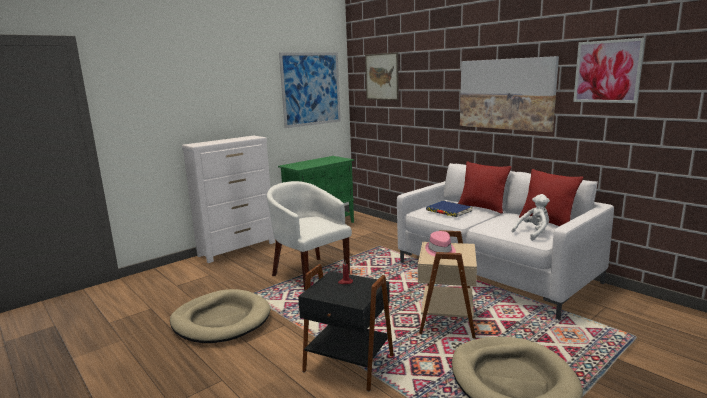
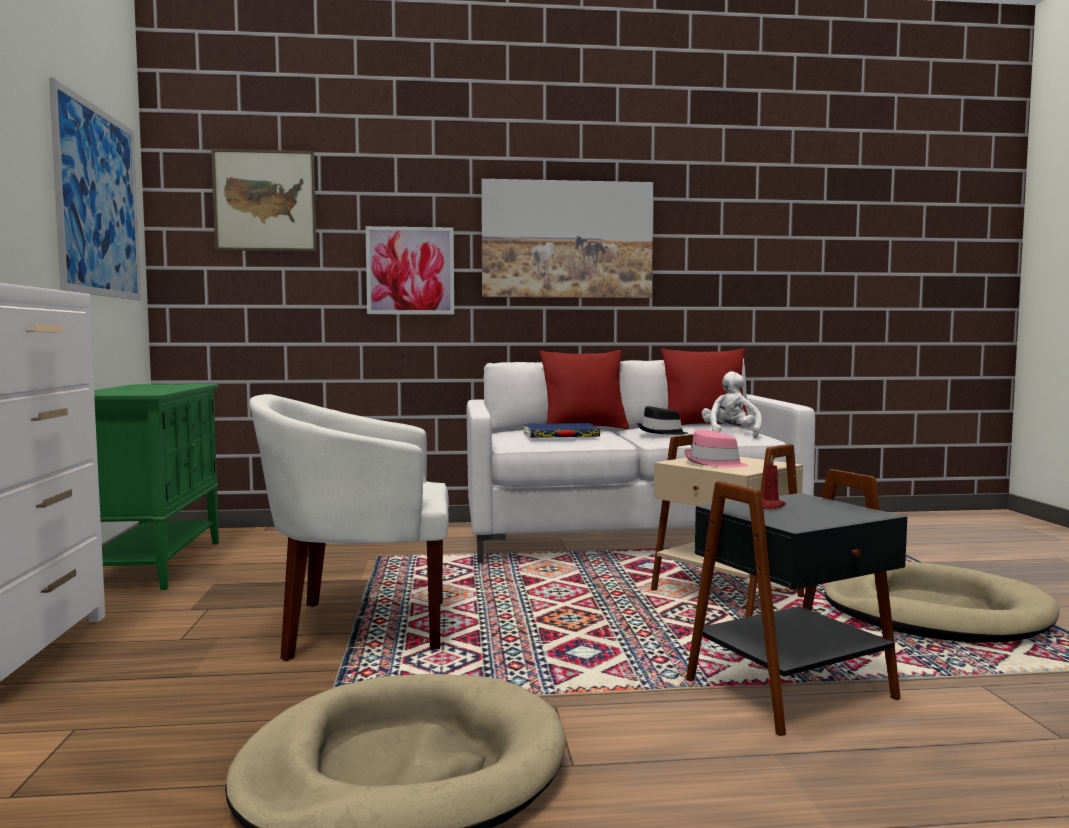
camera: 55 degrees left, 10 degrees down
(497, 222) = (662, 432): none -> black hat
(607, 71) = (719, 209): picture -> picture (410, 271)

